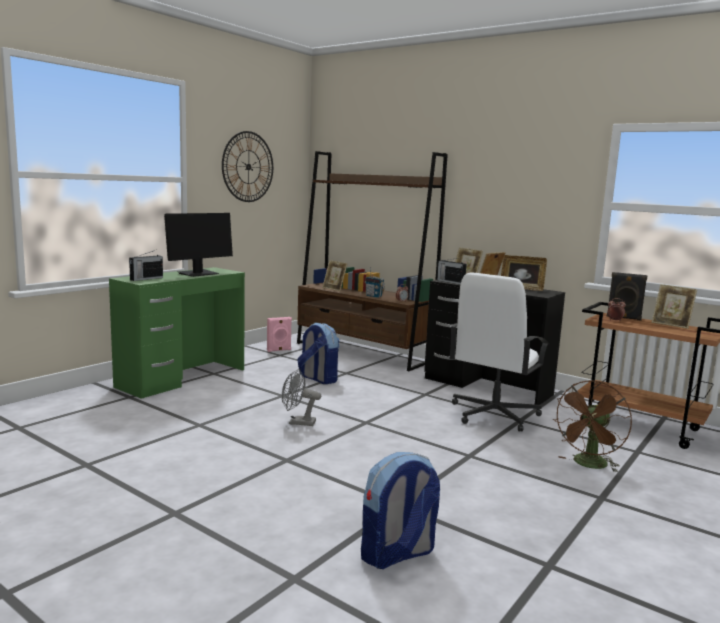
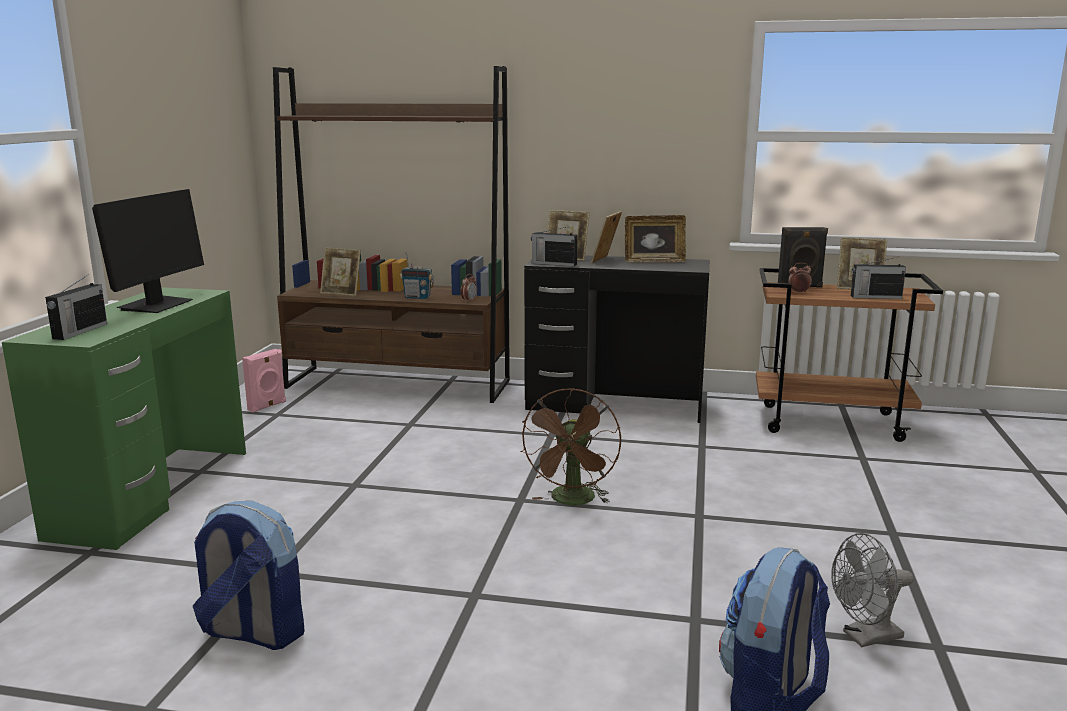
camera: 25 degrees left, 5 degrees up
(248, 167) = (169, 100): wall clock -> none
(297, 422) = (425, 526): grey fan -> grey fan (865, 637)
(318, 379) = (379, 443): backpack -> backpack (252, 633)
(493, 414) = (664, 446): white office chair -> none
(589, 465) = (836, 491): brown fan -> brown fan (572, 501)
(672, 330) = (875, 297): none -> radio

